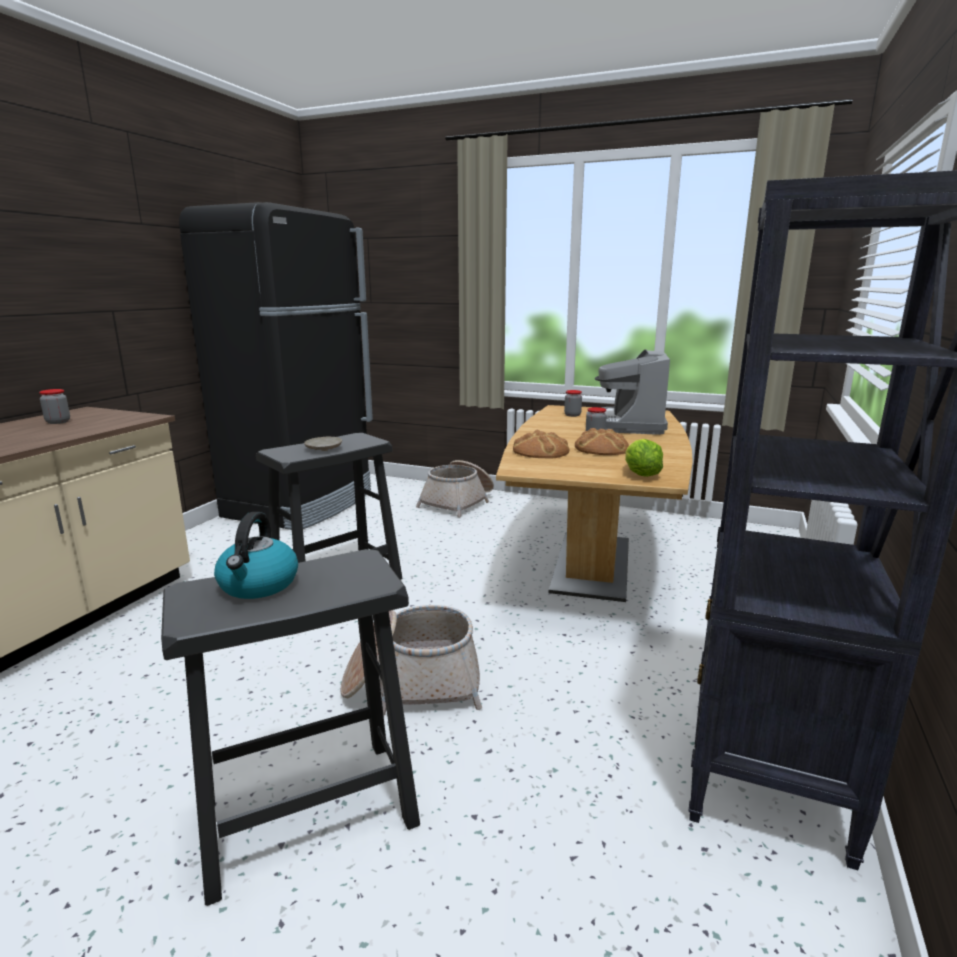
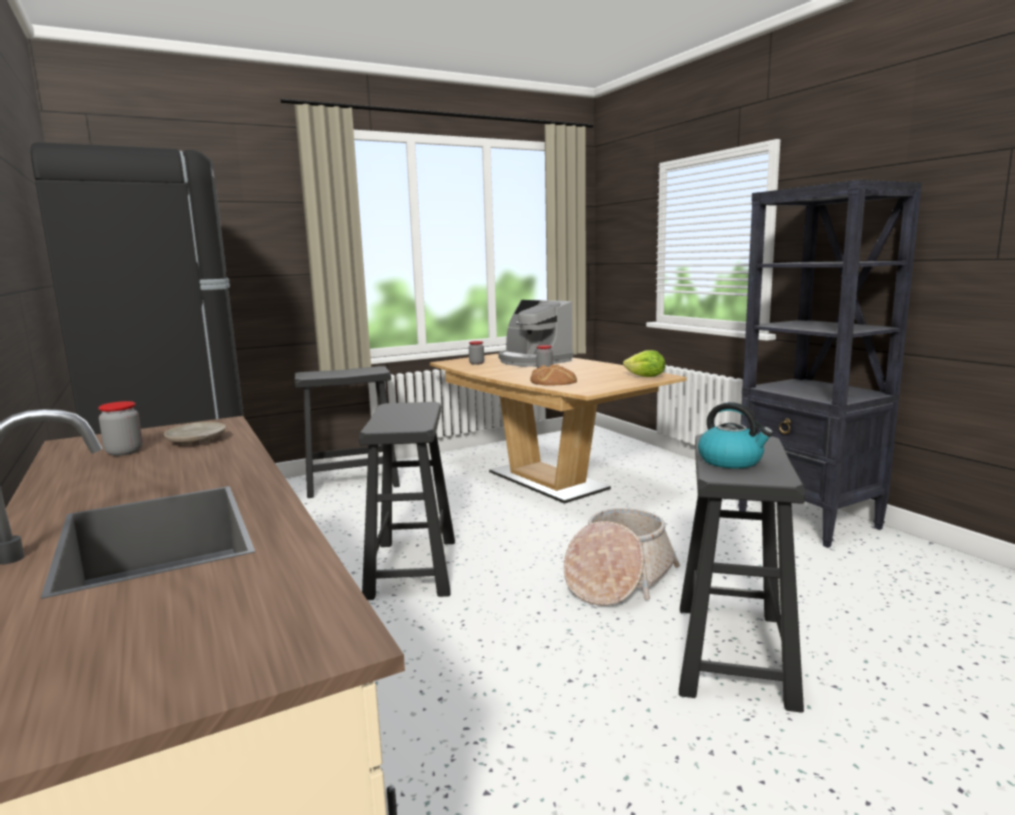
camera: 50 degrees left, 5 degrees down
(323, 449) = (411, 417): beige plate -> beige plate (196, 441)
(458, 502) = (352, 483): basket -> black stool
(601, 448) = (575, 373): bread -> none

